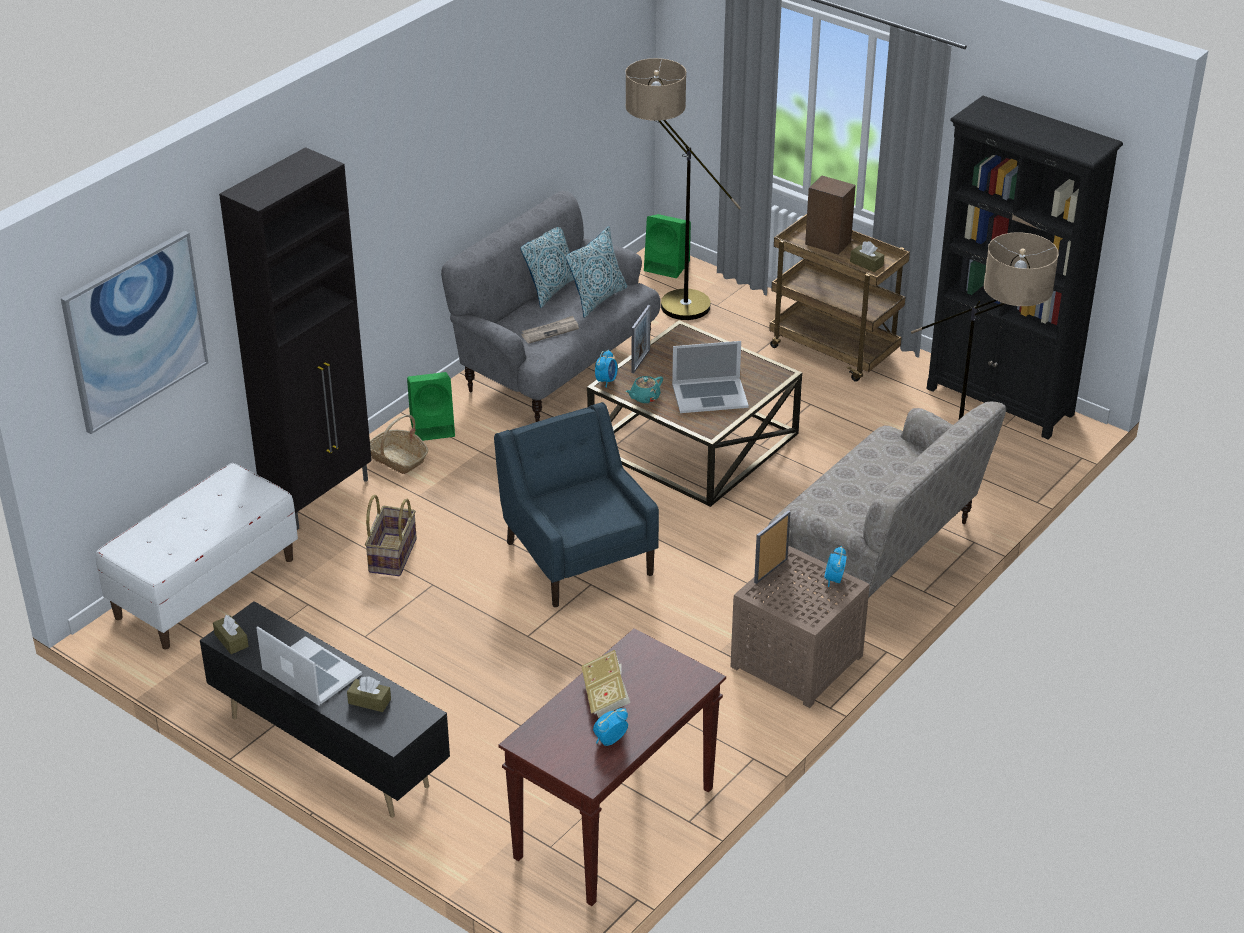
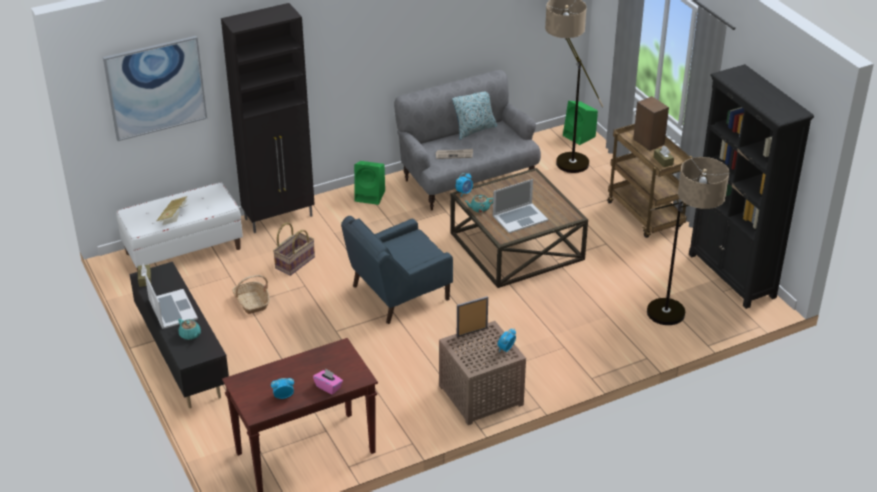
camera: 25 degrees right, 0 degrees up
(369, 701) = (190, 335): brown tissue box -> turquoise teapot
(398, 459) = (337, 208): basket -> basket (252, 302)
(578, 556) = (398, 294): blue armchair -> blue armchair turned 120 degrees counterclockwise
(597, 299) = (497, 142): pillow -> none
(605, 696) = (300, 371): book -> book (174, 217)
(640, 361) = (493, 186): picture frame -> none
(663, 706) = (328, 387): none -> pink tissue box
(709, 395) = (520, 218): laptop -> laptop turned 45 degrees counterclockwise
(877, 554) = (578, 347): beige sofa -> none

